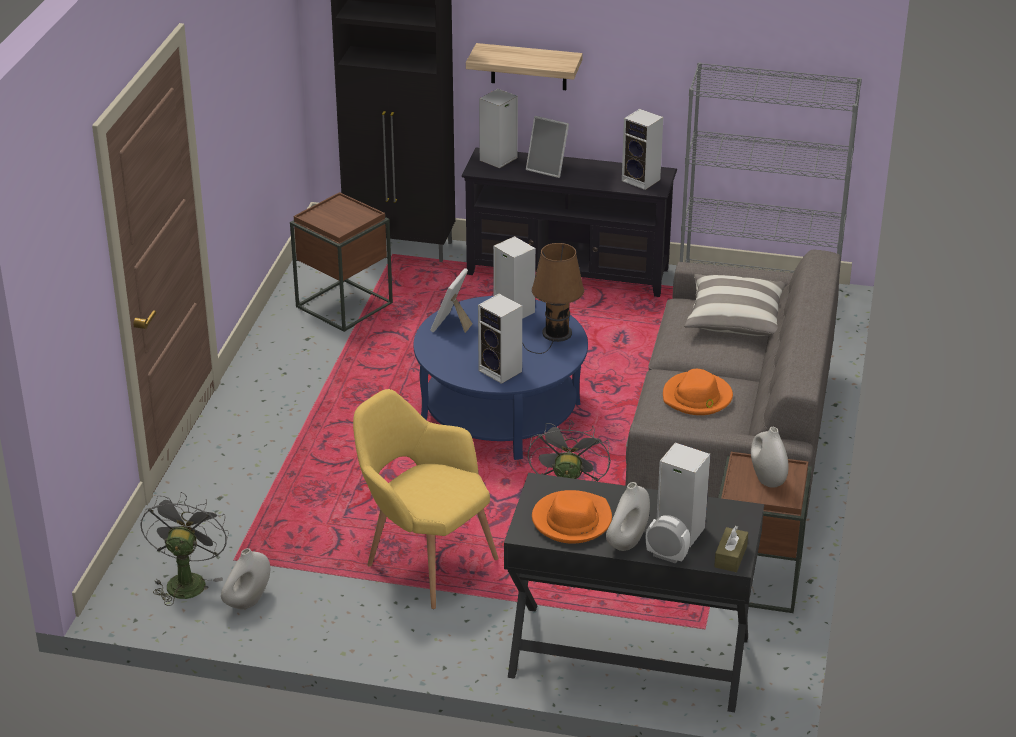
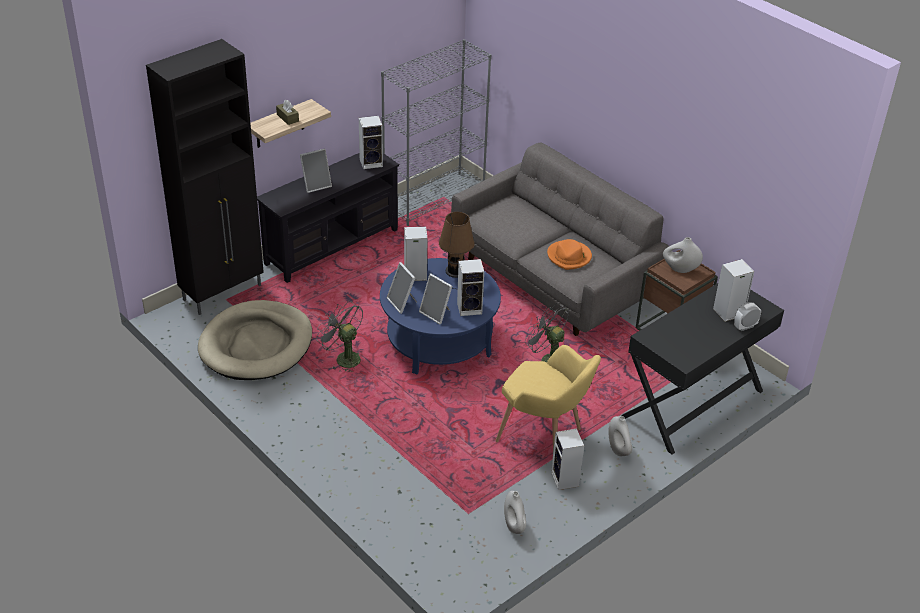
camera: 55 degrees left, 5 degrees up
(186, 580) = (468, 543): grey fan -> grey fan (343, 358)
(344, 305) = (256, 345): brown side table -> beige dog bed
(423, 561) = (544, 436): yellow armchair -> yellow armchair turned 135 degrees counterclockwise
(462, 354) = (436, 313): none -> picture frame
(498, 159) = (281, 196): speaker -> speaker (565, 480)
(571, 520) = (687, 342): orange hat -> none
(627, 542) = (723, 333): white vase -> white vase (618, 449)
(730, 557) = (763, 307): brown tissue box -> brown tissue box (287, 118)
(735, 319) = (512, 209): pillow -> none

